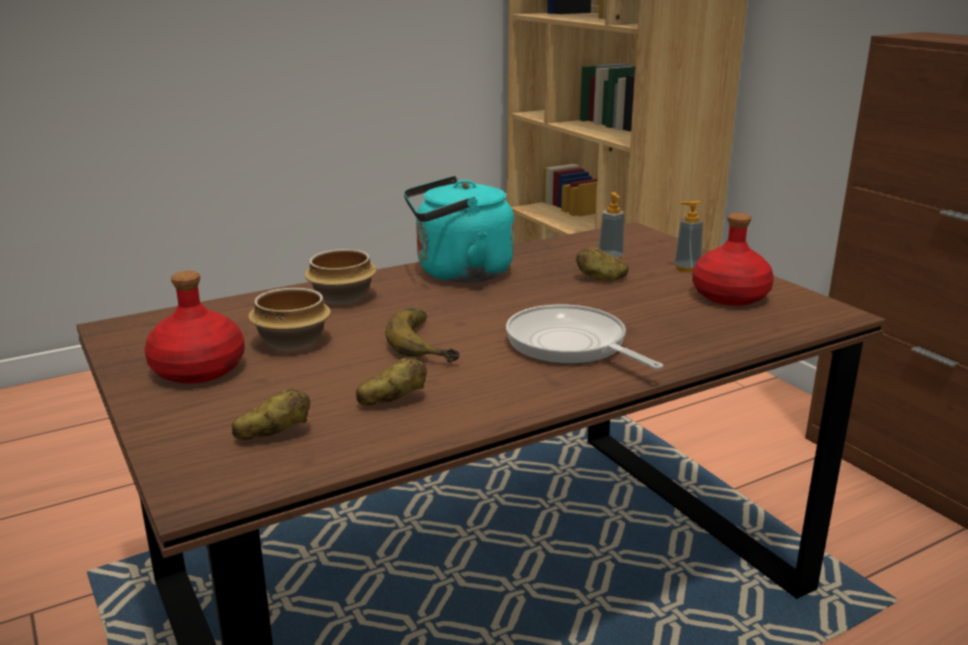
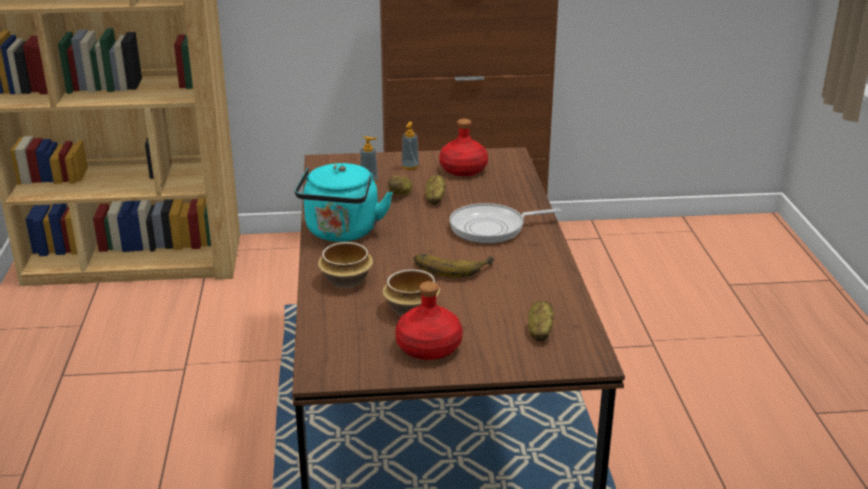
camera: 65 degrees left, 5 degrees up
(392, 400) = (523, 291): potato -> potato (434, 199)

